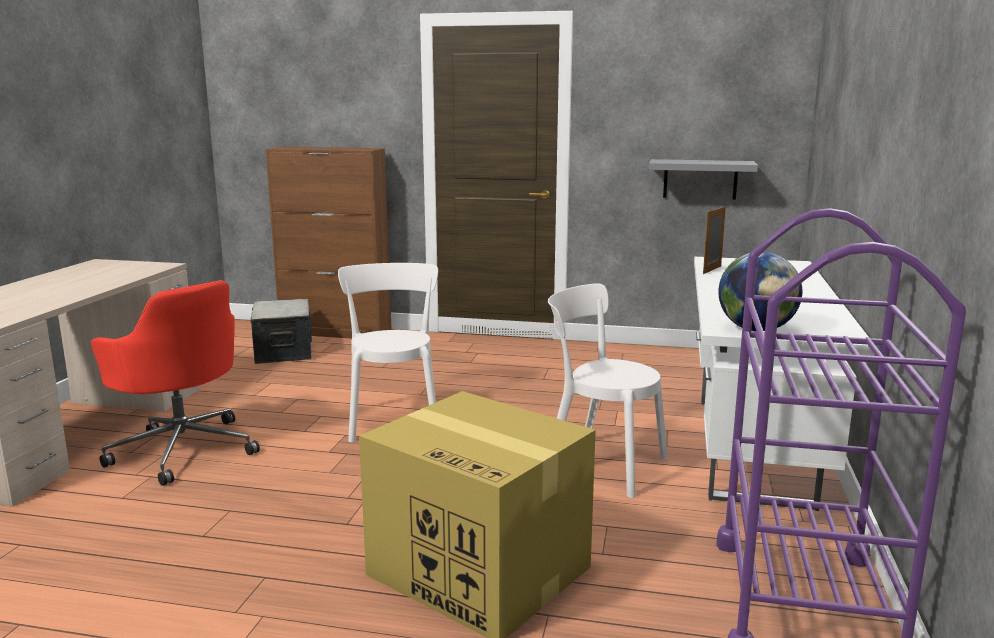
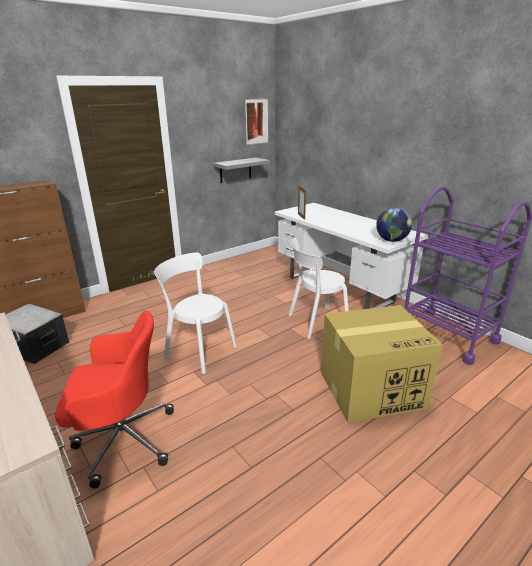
camera: 50 degrees left, 10 degrees up
(763, 91) = (256, 121): none -> picture

